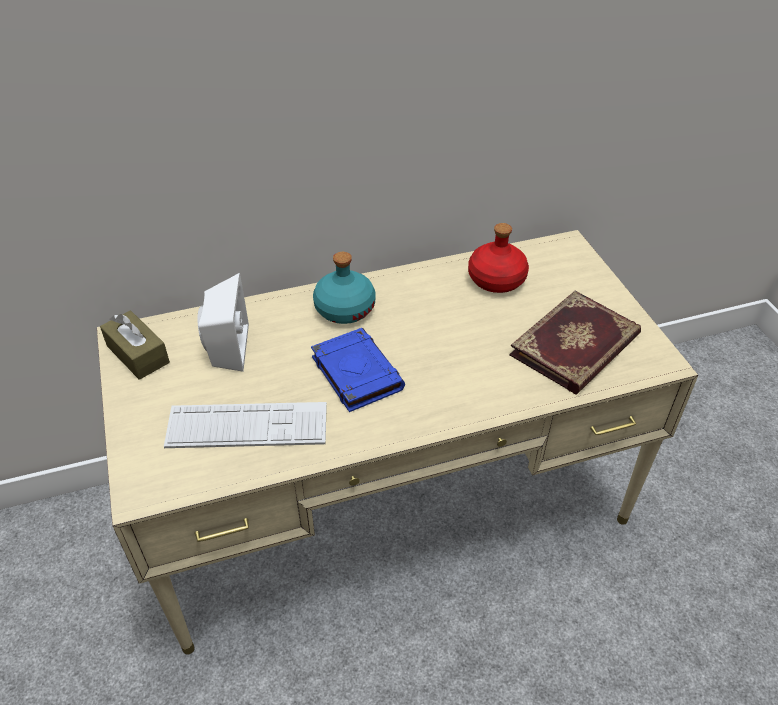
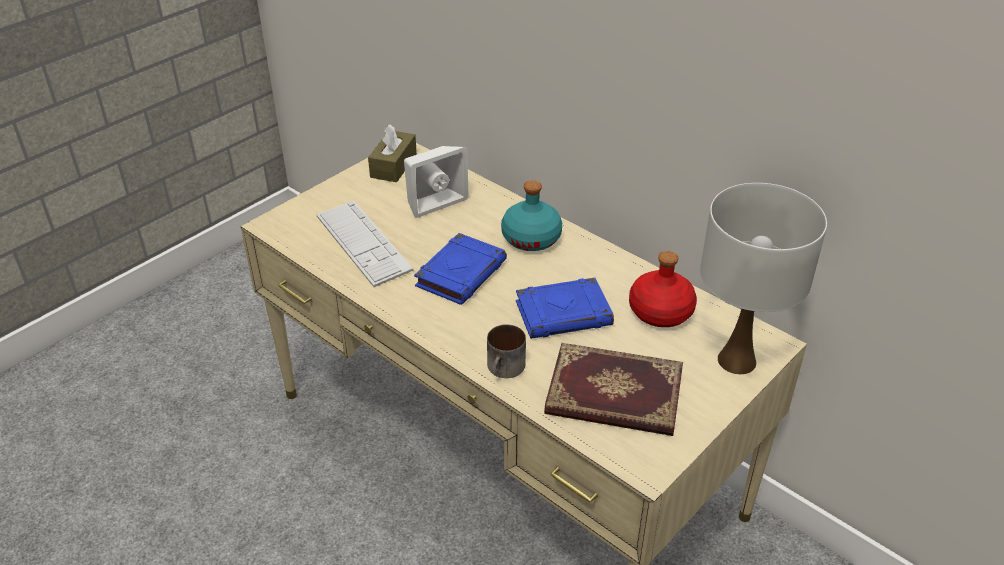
camera: 60 degrees right, 5 degrees down
(460, 331) = (564, 313): none -> blue book
(506, 396) = (505, 369): none -> mug
(575, 268) = (736, 360): none -> white table lamp

